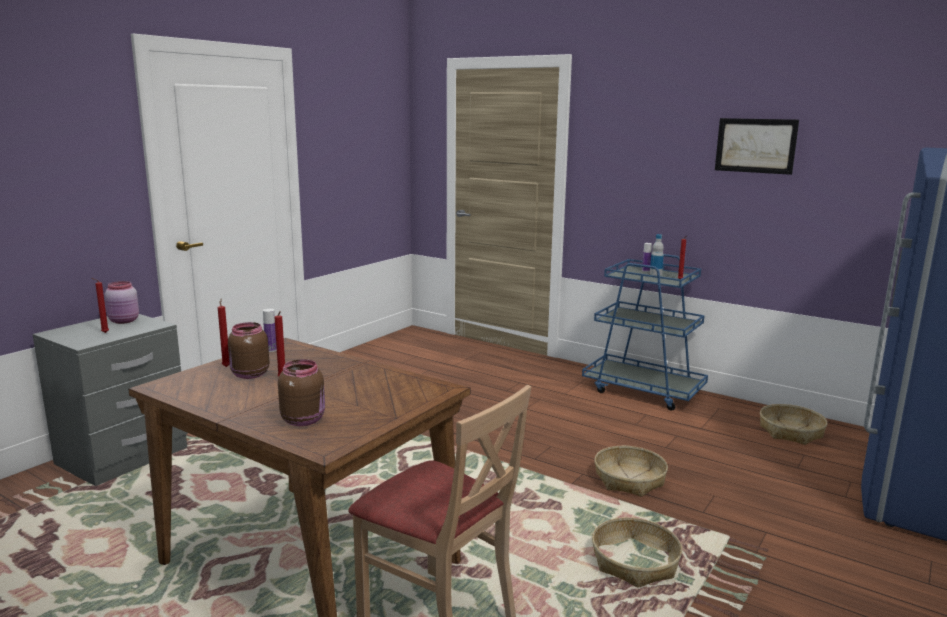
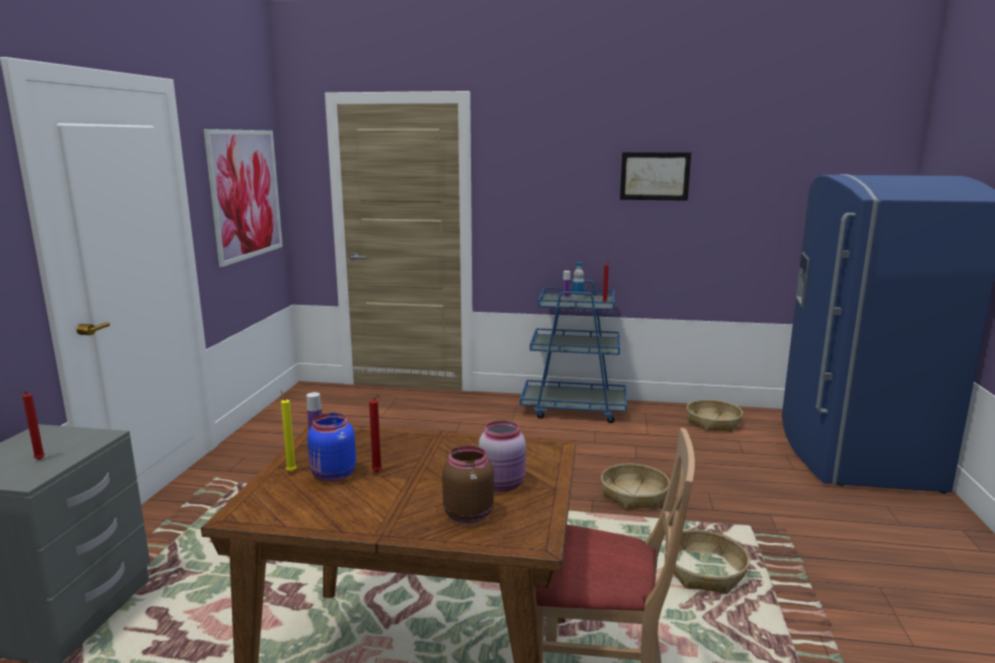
camera: 25 degrees left, 0 degrees up
(124, 321) = (48, 439): pink jar -> pink jar (503, 484)
(226, 366) = (291, 471): red candle -> yellow candle
(249, 375) = (333, 476): brown jar -> blue jar
(363, 149) = (245, 194): none -> picture

